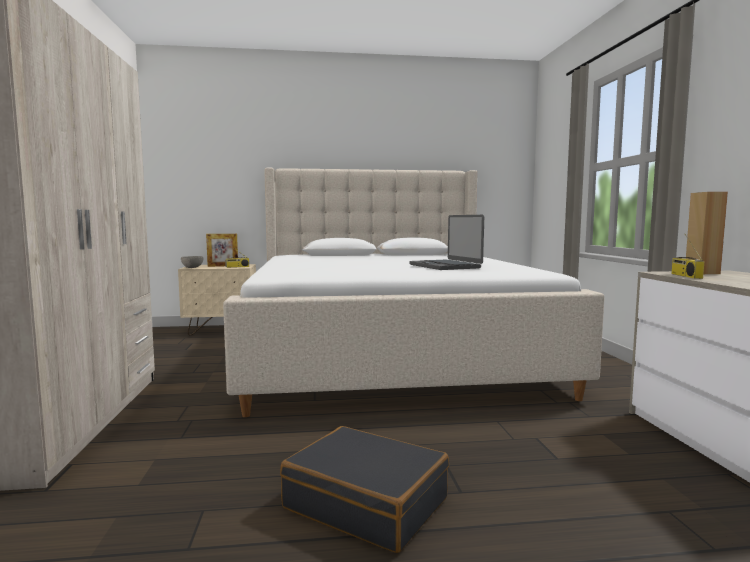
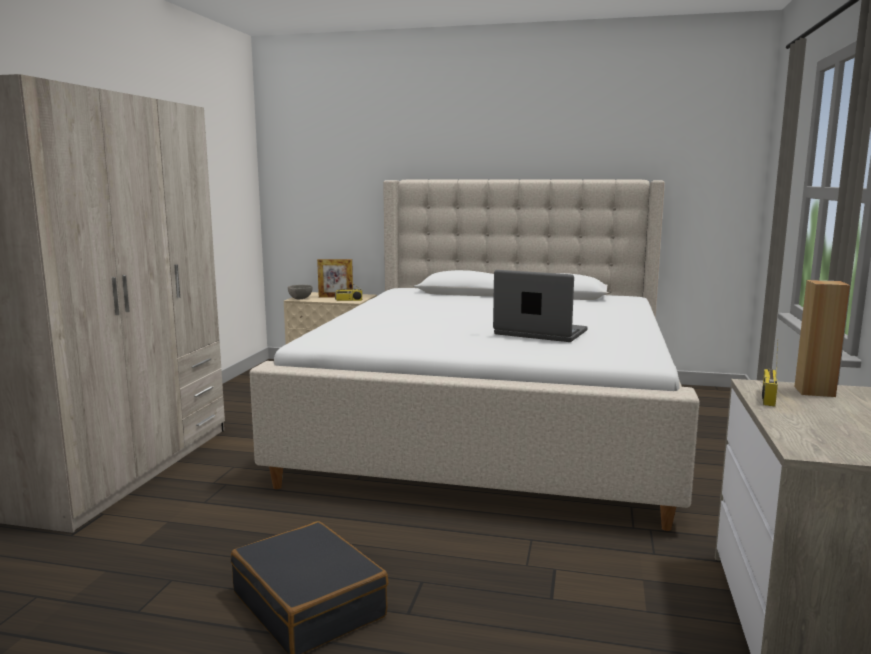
camera: 20 degrees right, 5 degrees up
(445, 266) = (540, 333): laptop -> laptop turned 120 degrees clockwise

